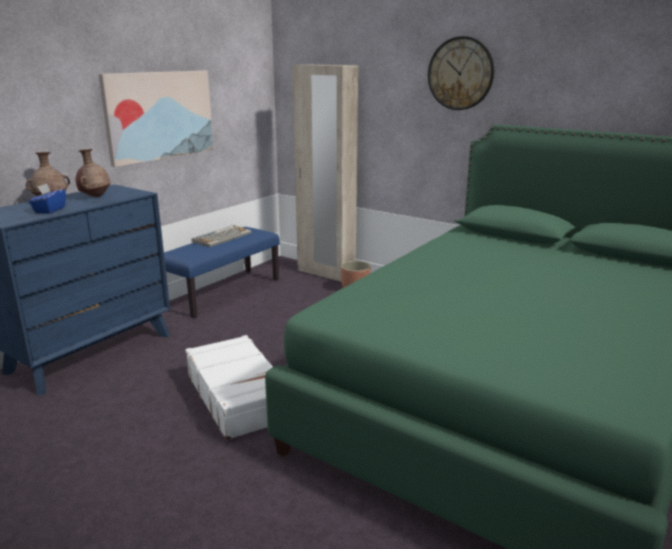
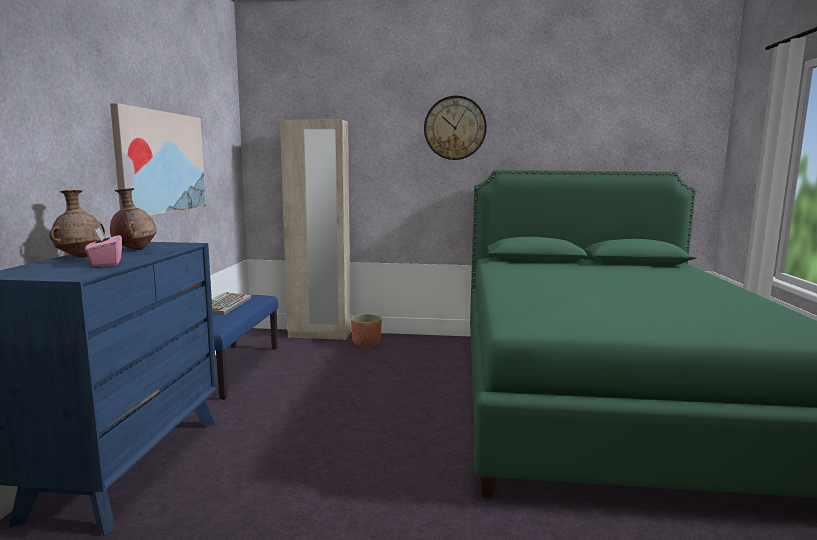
camera: 30 degrees left, 10 degrees down
(49, 210) = (106, 263): blue tissue box -> pink tissue box
(239, 396) = (375, 458): white suitcase -> none

